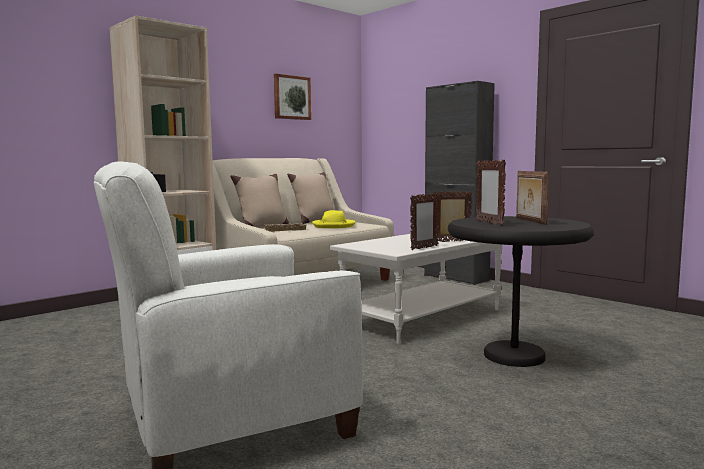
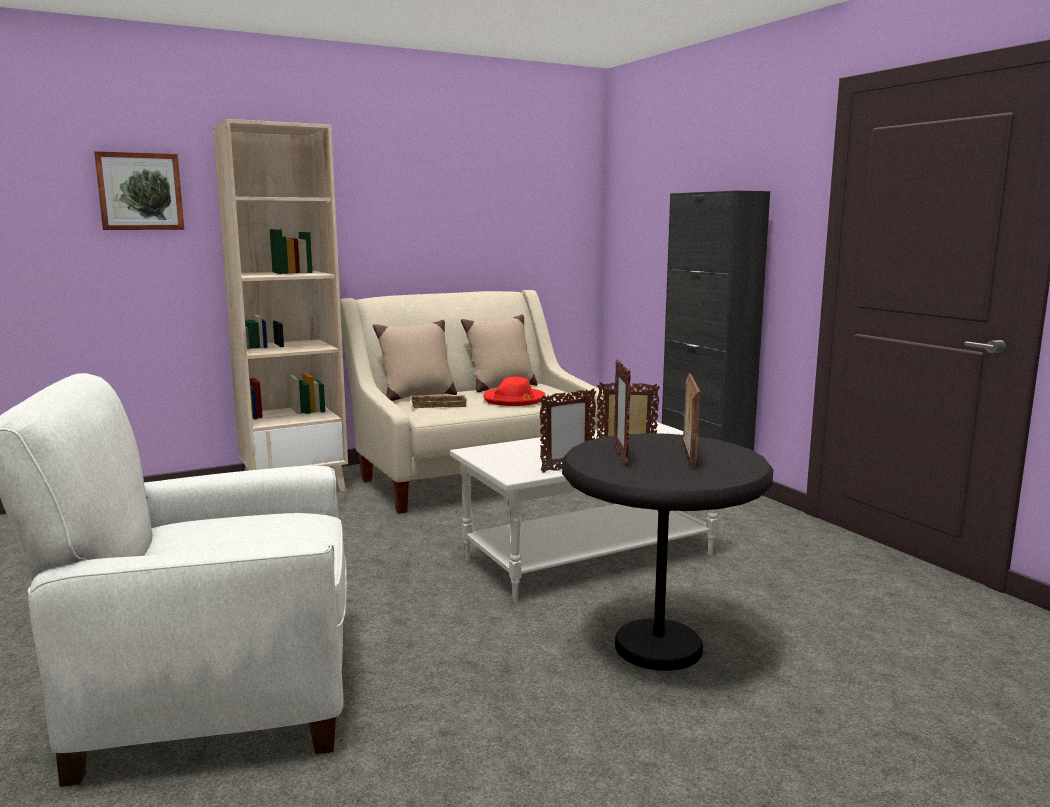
camera: 15 degrees right, 5 degrees up
(291, 97) = (487, 202): picture -> picture (140, 191)
(333, 225) = (514, 400): yellow hat -> red hat

